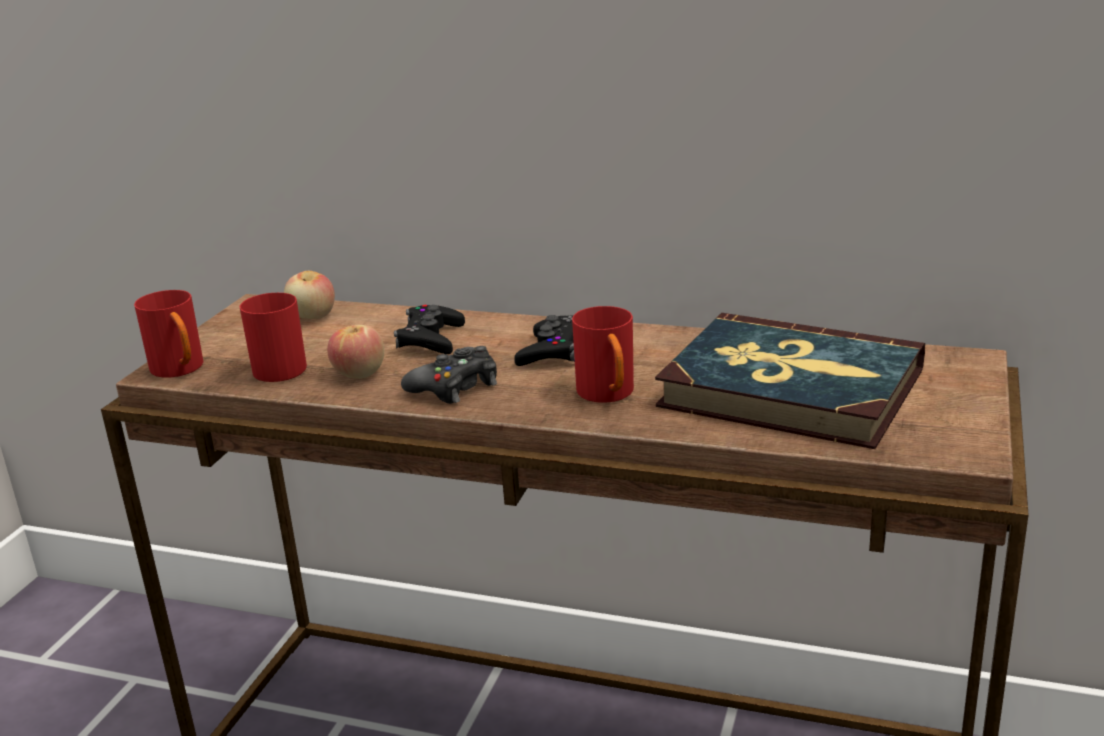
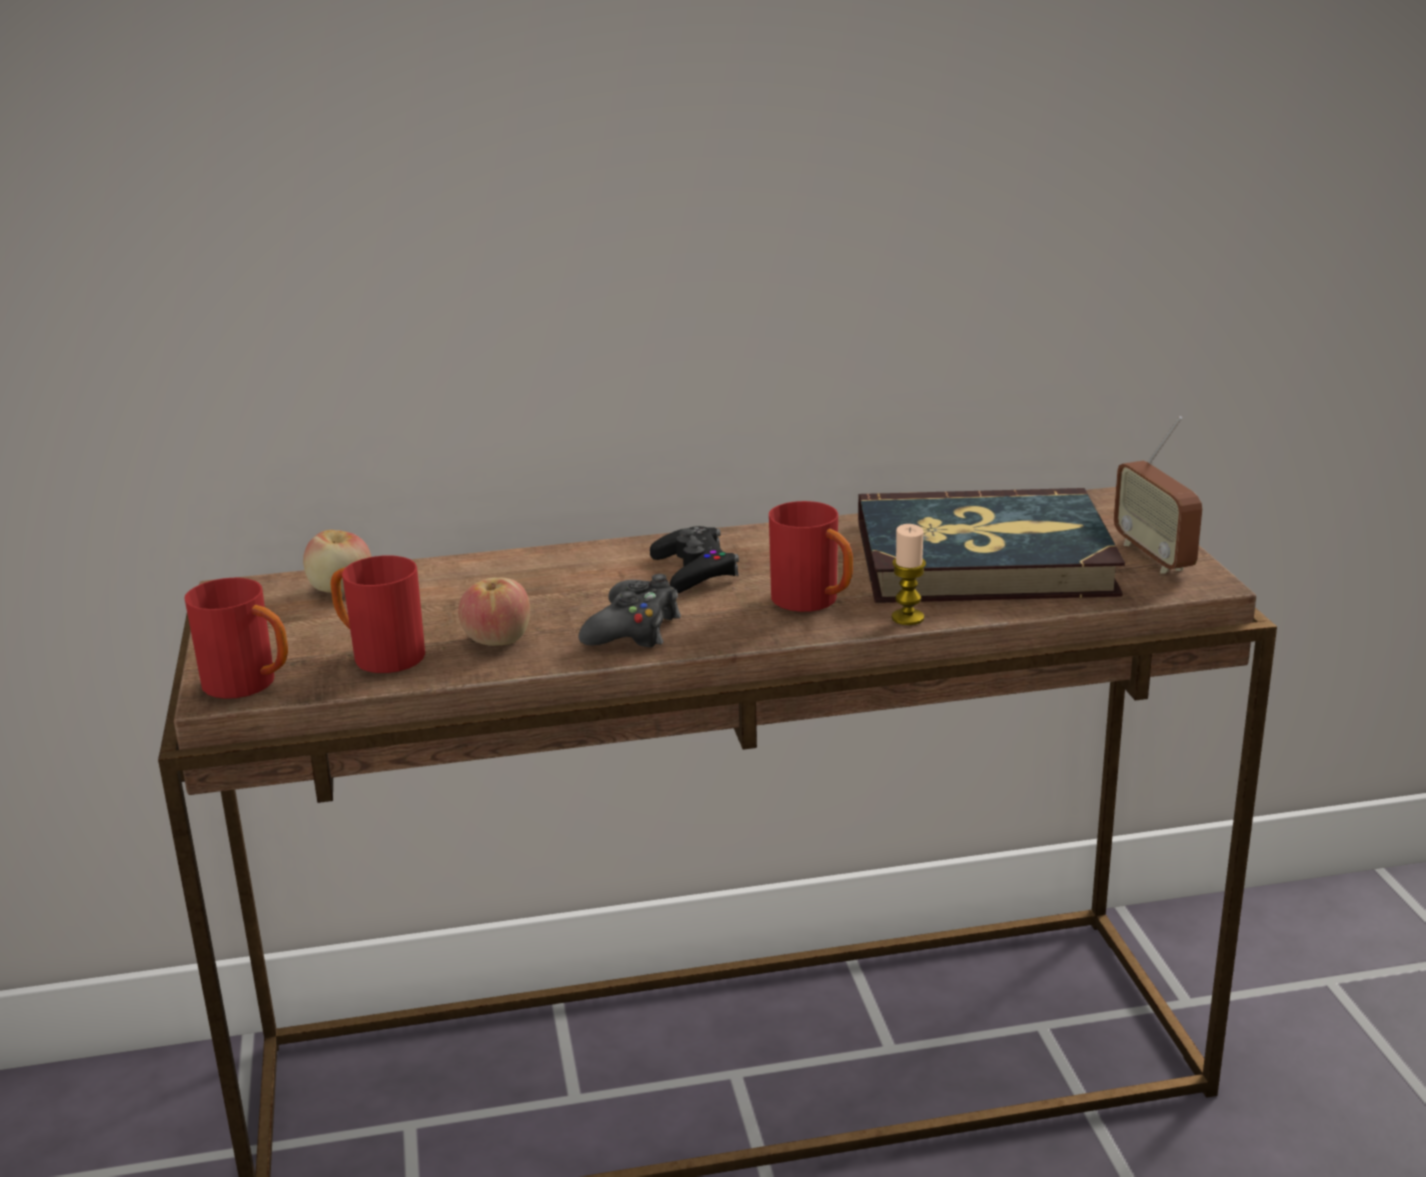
camera: 30 degrees left, 0 degrees up
(430, 339) = (532, 586): black game controller -> none
(666, 425) = (907, 618): none -> candle
(949, 419) = (1153, 556): none -> radio

